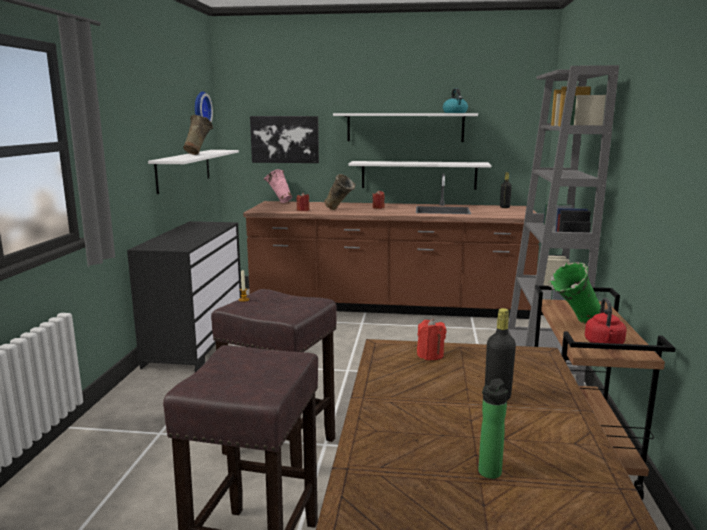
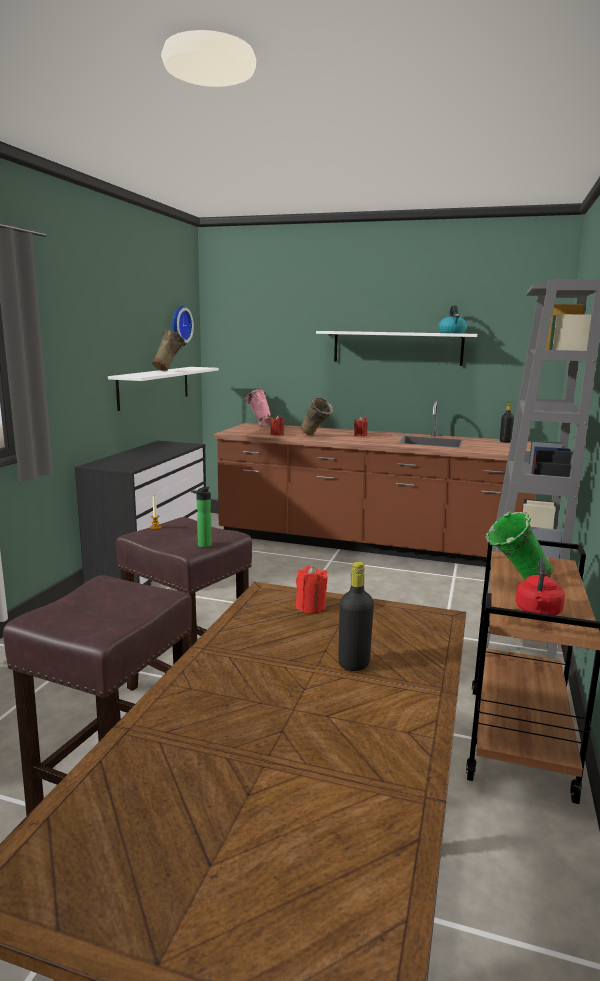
camera: 10 degrees right, 0 degrees up
(285, 139) = (269, 358): picture -> none
(418, 175) = (410, 401): white shelf -> none
(488, 474) = (279, 757): bottle -> bottle (202, 546)

